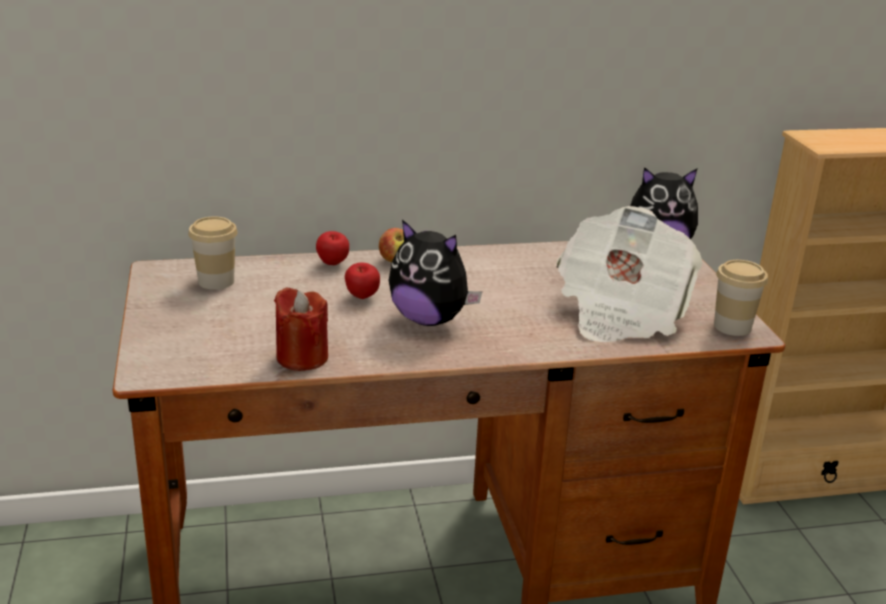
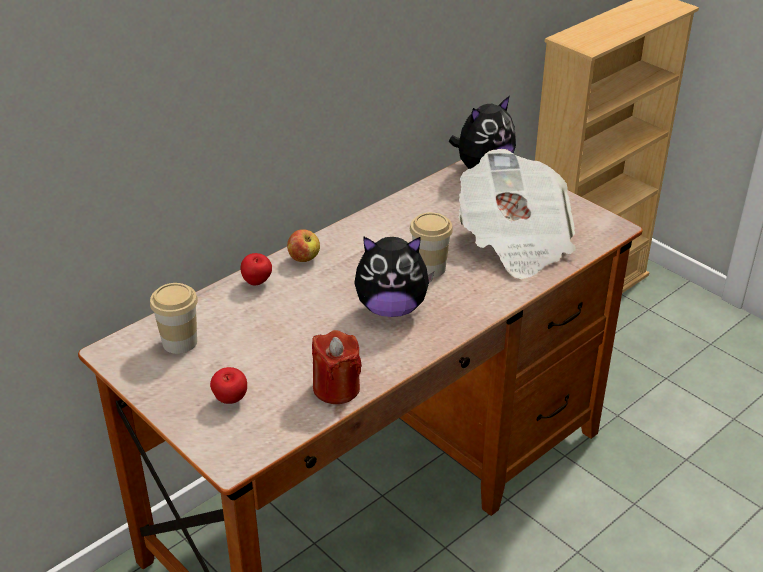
camera: 30 degrees left, 10 degrees up
(362, 298) = (318, 308): apple -> apple (230, 401)
(732, 326) = (598, 225): cup -> cup (429, 268)

